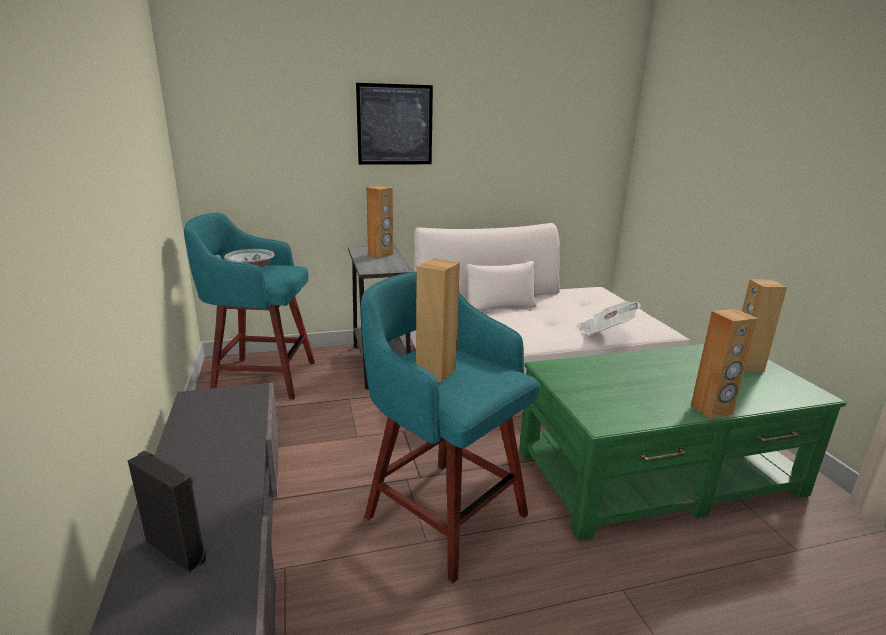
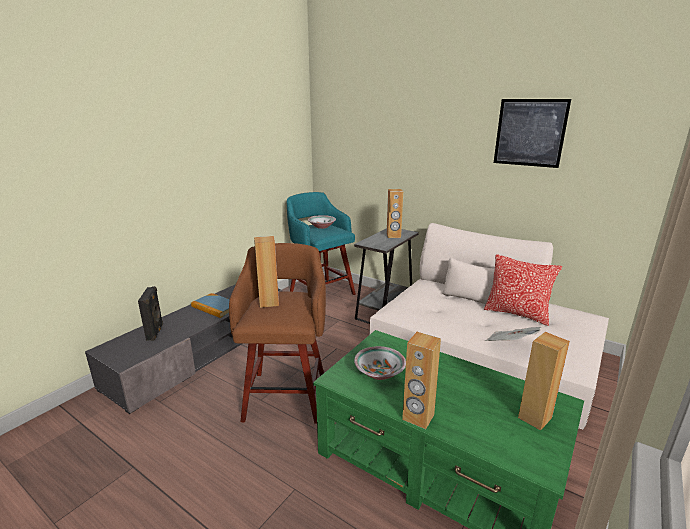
camera: 50 degrees right, 0 degrees up
(213, 453) = (215, 307): none -> book
(395, 125) = (428, 147): picture -> picture (530, 133)
(443, 513) = (286, 394): turquoise stool -> brown stool
(558, 305) = (516, 314): none -> pillow
(615, 395) = (379, 372): none -> bowl

